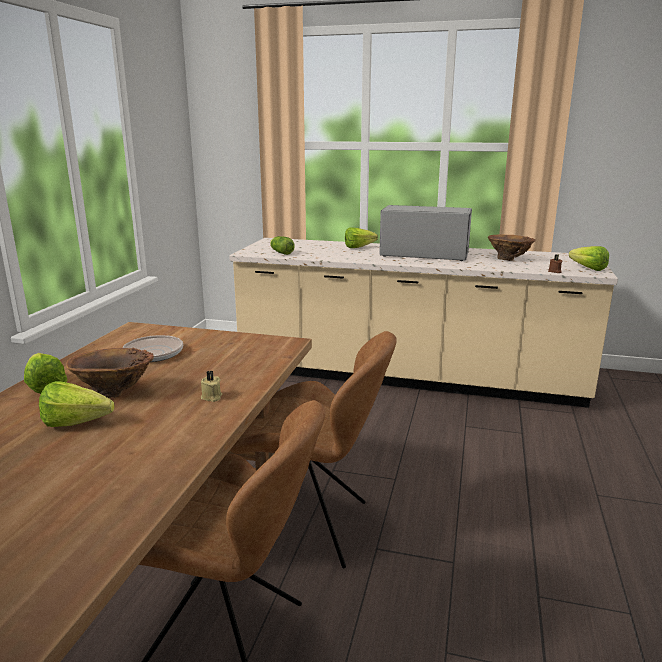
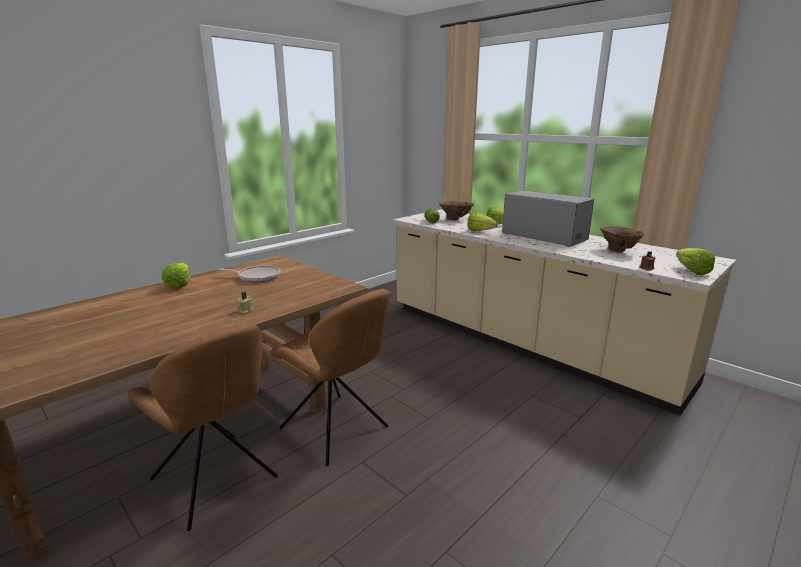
camera: 30 degrees right, 0 degrees up
(81, 424) = (162, 309): lettuce -> lettuce (482, 231)
(115, 394) = (202, 297): brown vase -> brown vase (455, 219)

